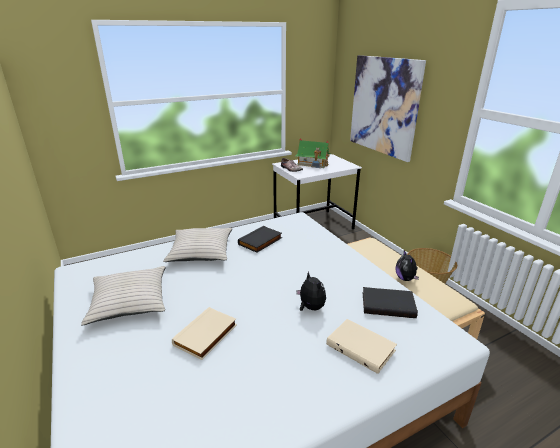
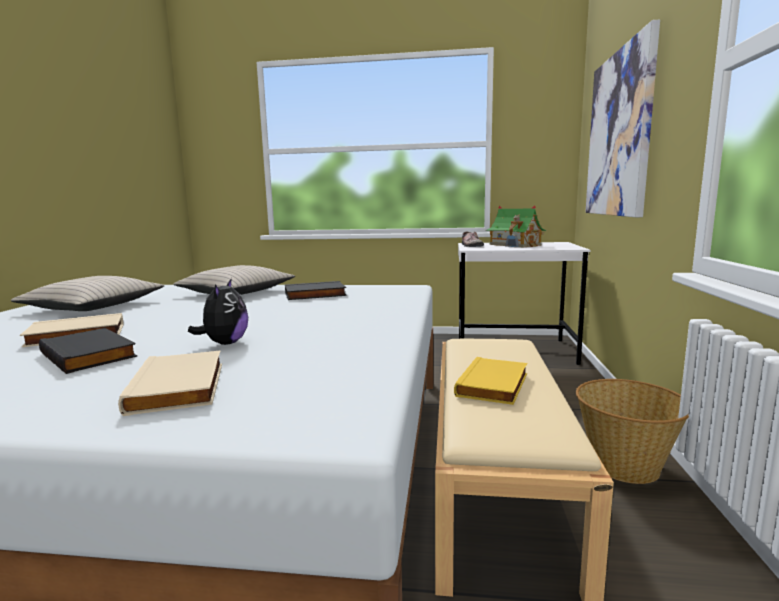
camera: 35 degrees right, 15 degrees down
(388, 304) = (333, 364): black book -> black book (91, 355)
(405, 279) = (494, 385): plush toy -> yellow book

